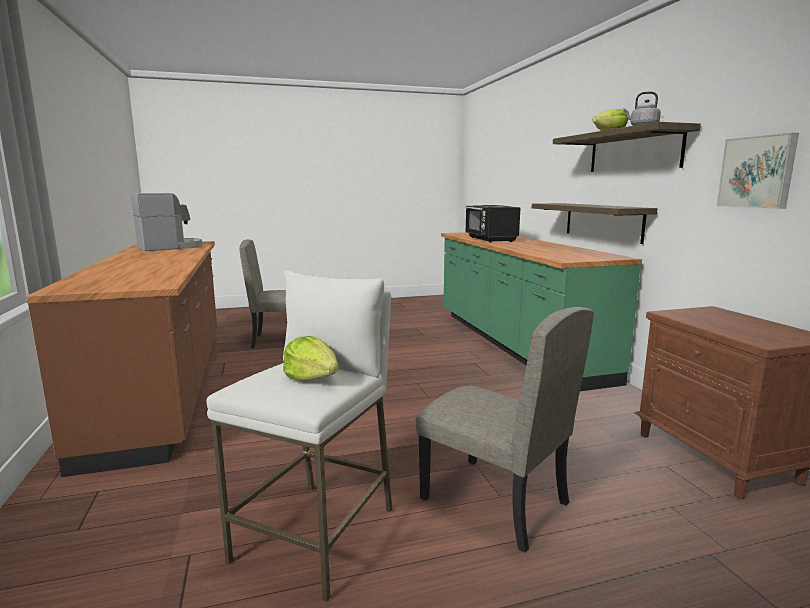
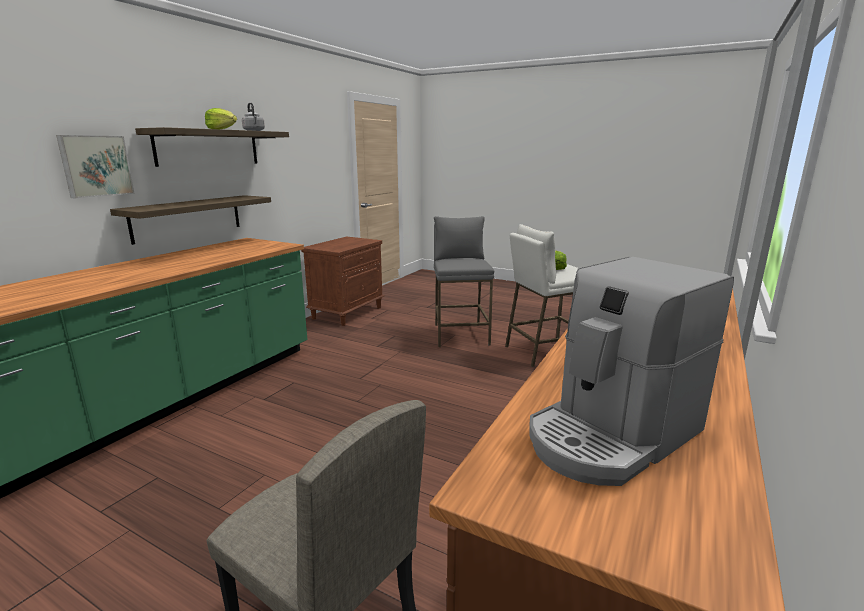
camera: 135 degrees left, 5 degrees up
(170, 247) = (612, 435): coffee machine -> coffee machine turned 45 degrees counterclockwise
(490, 239) = (96, 284): black microwave -> none
(493, 501) = (460, 334): beige chair -> grey stool
(757, 172) = (298, 166): picture -> picture (95, 166)

